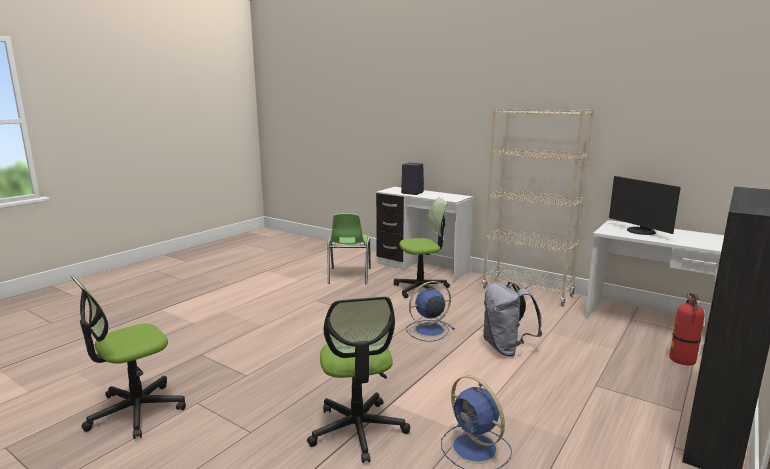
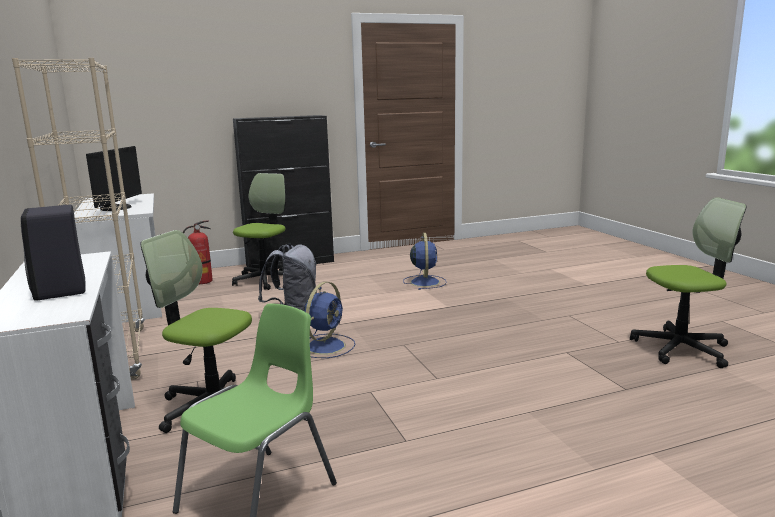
camera: 145 degrees left, 0 degrees up
(358, 430) = (487, 301): office chair -> office chair (265, 280)
(428, 330) = (326, 345): blue fan -> blue fan turned 75 degrees counterclockwise

